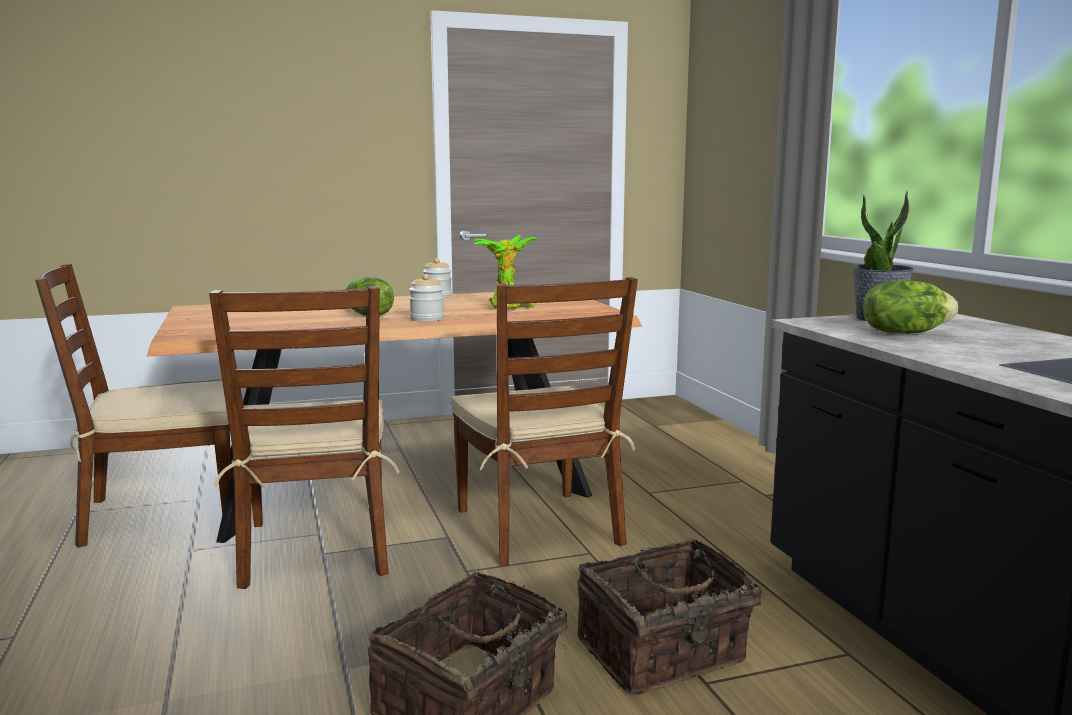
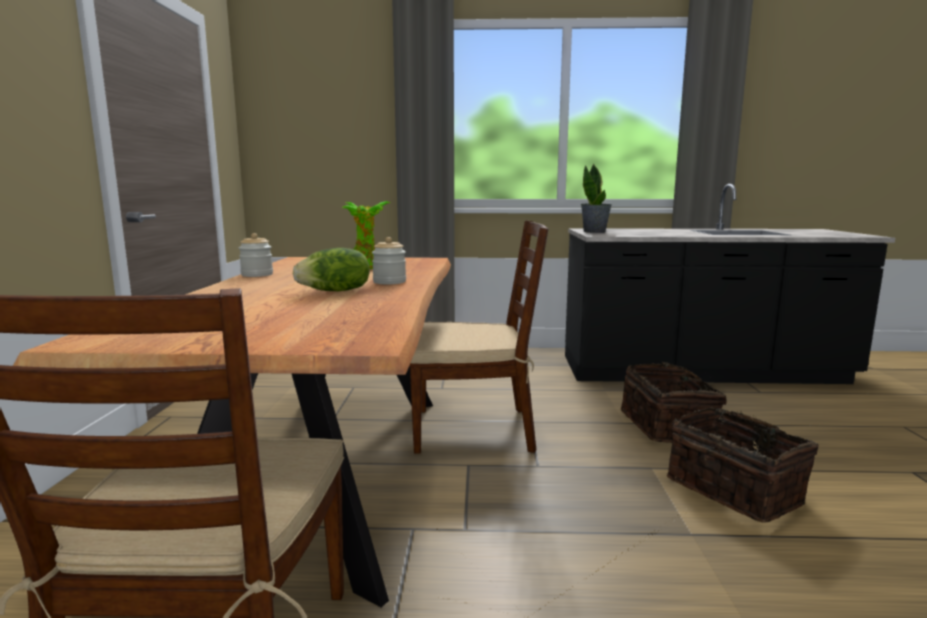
camera: 70 degrees left, 0 degrees up
(317, 548) = (450, 532): brown chair -> none
(904, 333) = (636, 233): lettuce -> none

